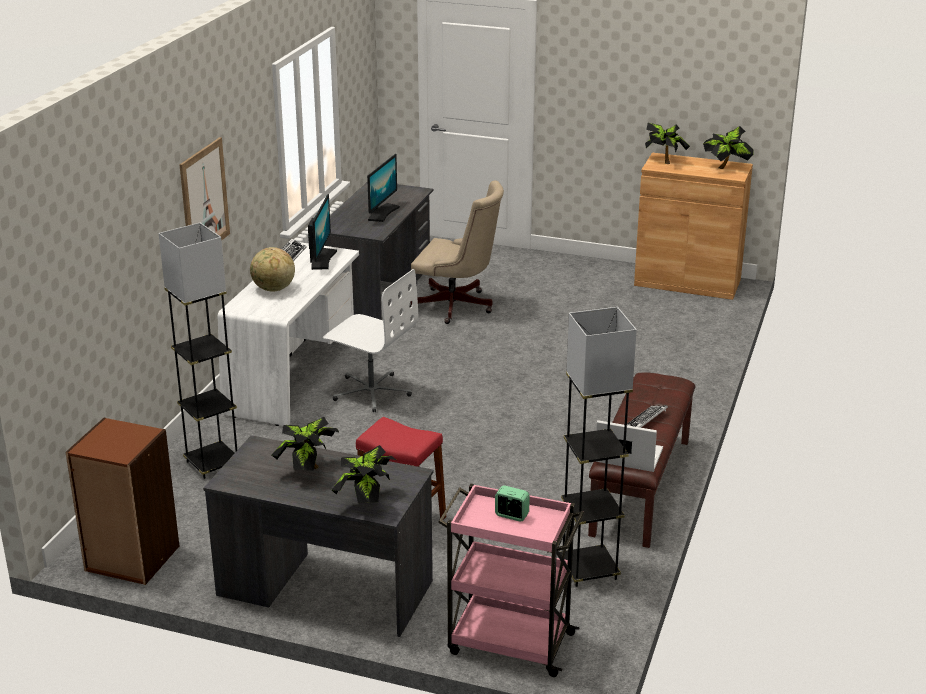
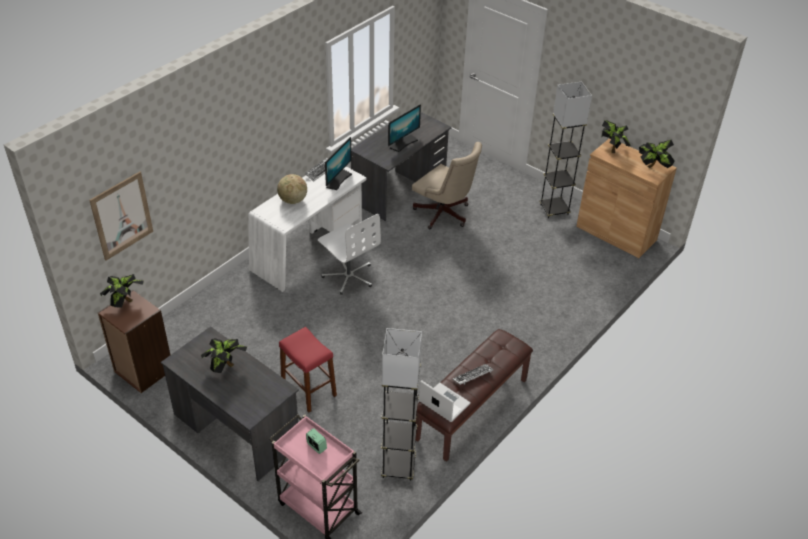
camera: 20 degrees right, 15 degrees up
(204, 200) = (249, 140): picture -> picture (122, 216)
(212, 464) = (224, 309): grey floor lamp -> grey floor lamp (554, 209)
(366, 502) = (244, 404): potted plant -> potted plant (125, 302)

